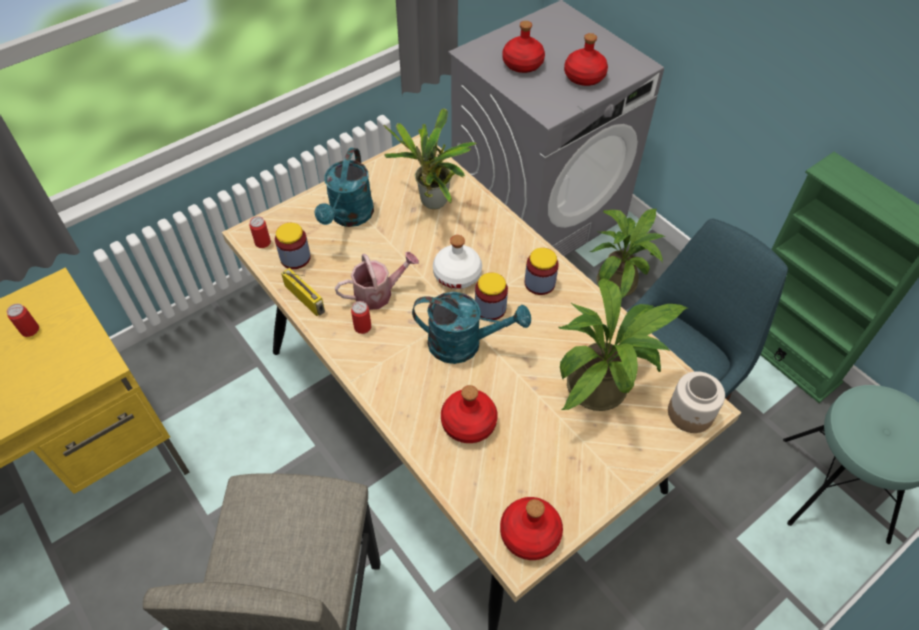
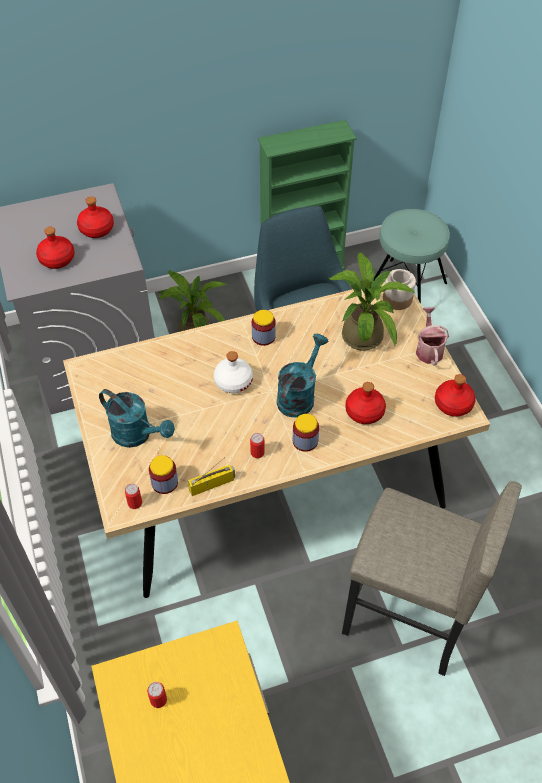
camera: 70 degrees left, 0 degrees up
(378, 293) = (229, 434): watering can -> watering can (428, 349)
(433, 205) = (153, 376): potted plant -> none
(490, 308) = (273, 371): jar -> jar (305, 441)

